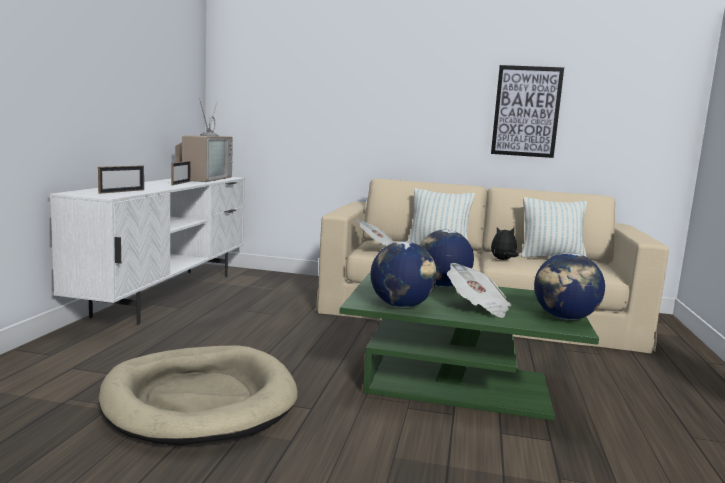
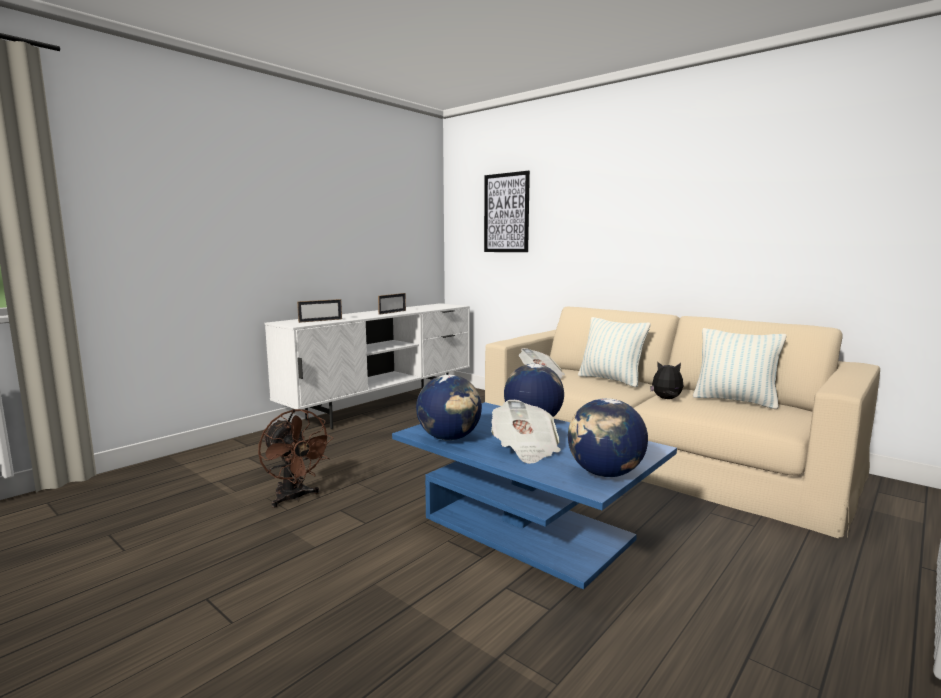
camera: 30 degrees right, 0 degrees up
(199, 400) = (294, 498): beige dog bed -> brown fan
(204, 178) = (428, 307): television -> none
(458, 385) = (527, 528): green coffee table -> blue coffee table
(526, 111) = (736, 227): picture -> picture (506, 213)

